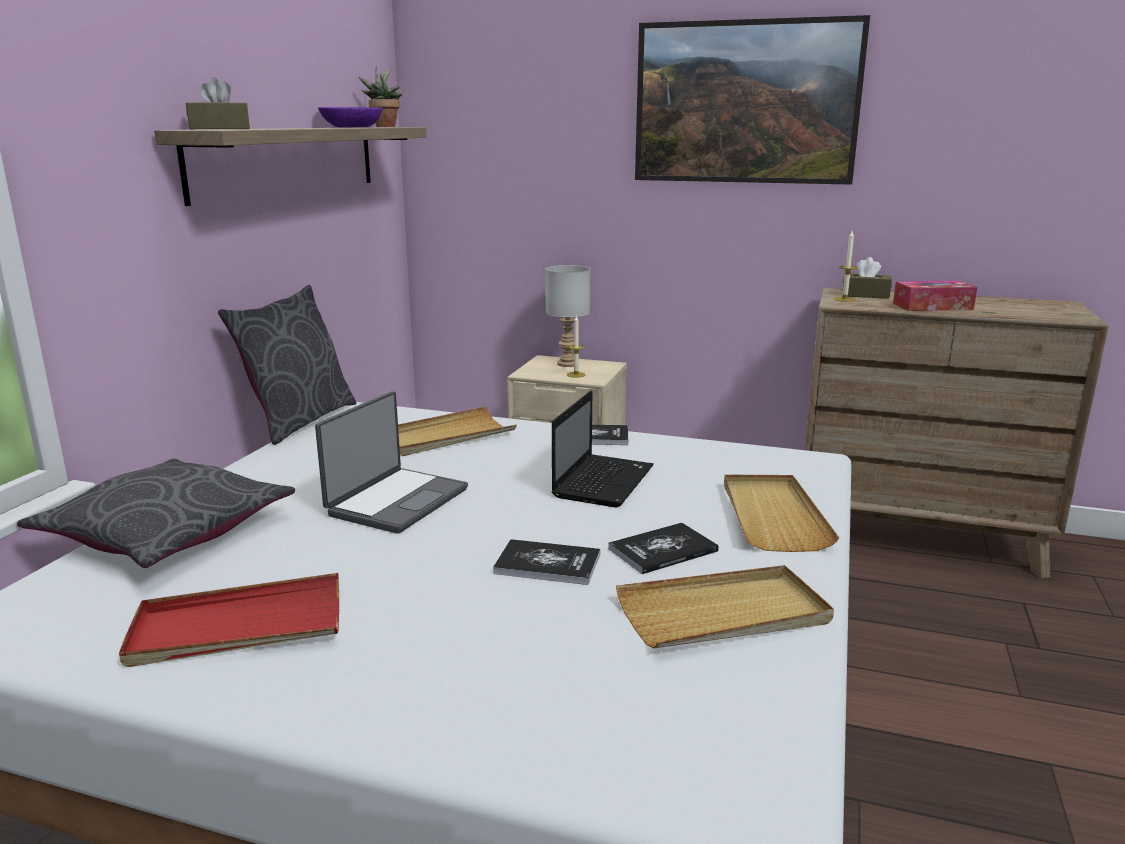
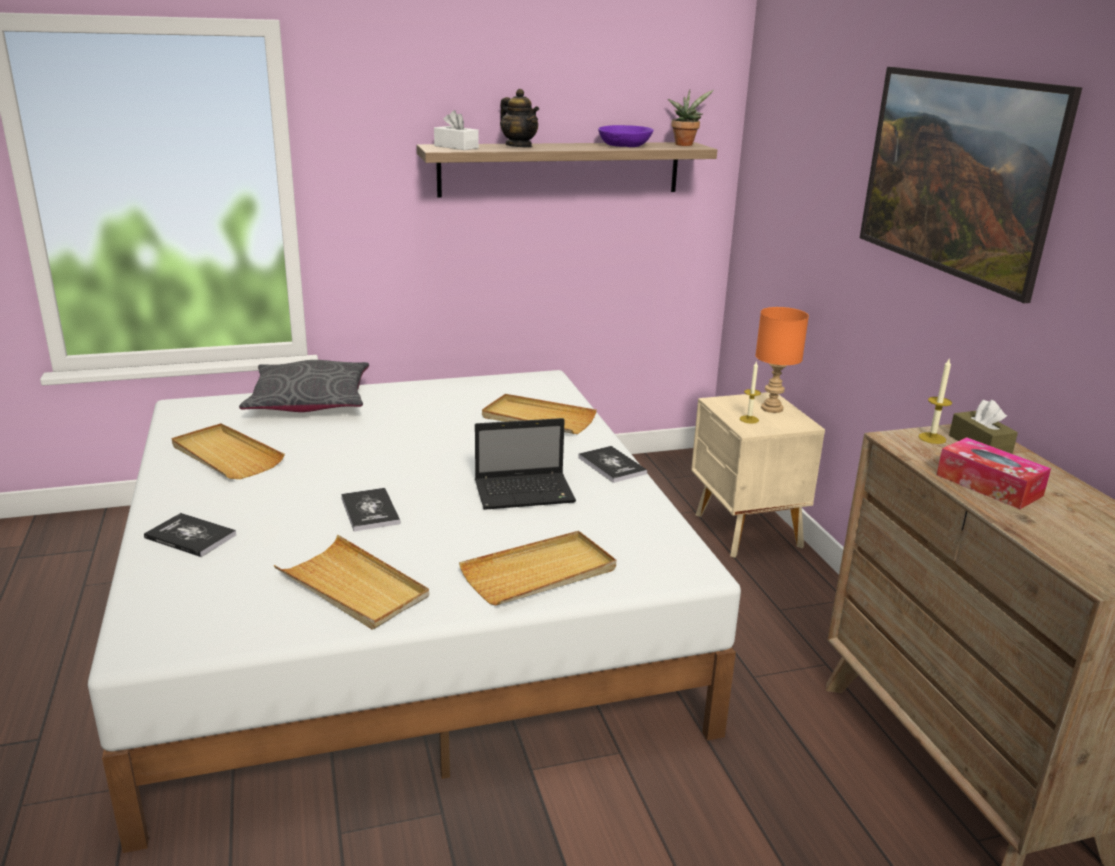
camera: 55 degrees right, 5 degrees up
(220, 129) = (456, 147): brown tissue box -> white tissue box
(238, 627) = (226, 455): red tray -> beige tray
(273, 128) = (519, 146): none -> teapot
(299, 421) = (502, 370): grey pillow -> none
(396, 501) = (411, 440): laptop -> none
(568, 364) = (773, 409): grey table lamp -> orange table lamp
(663, 550) = (430, 543): book -> book (190, 536)

